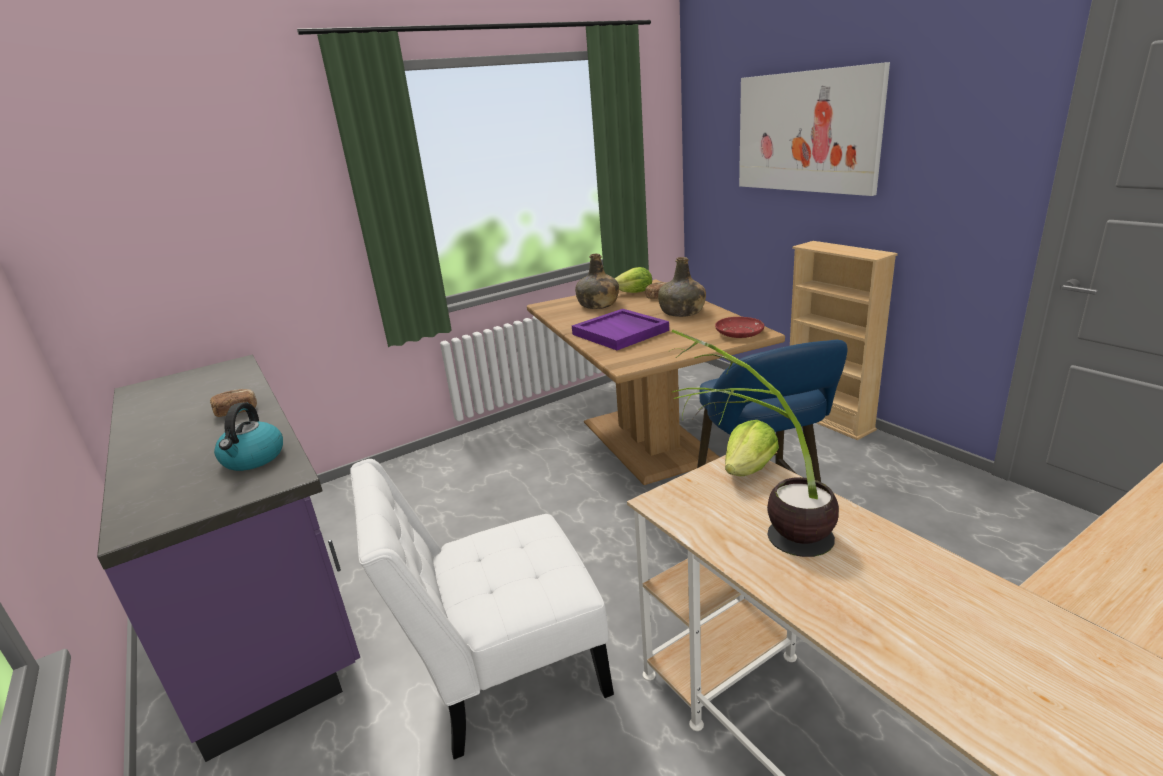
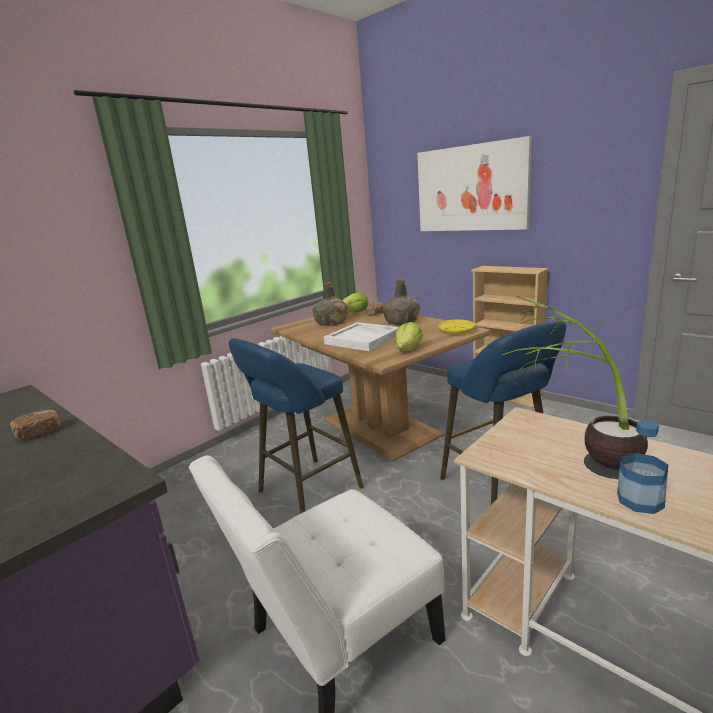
camera: 15 degrees left, 5 degrees down
(253, 458) = (80, 472): kettle -> none
(531, 506) = (305, 492): none -> blue stool
(621, 332) = (363, 339): purple tray -> white tray
(739, 333) = (456, 331): red plate -> yellow plate
(749, 469) = (534, 422): lettuce -> lettuce (409, 350)
(797, 583) = (640, 500): none -> bottle

